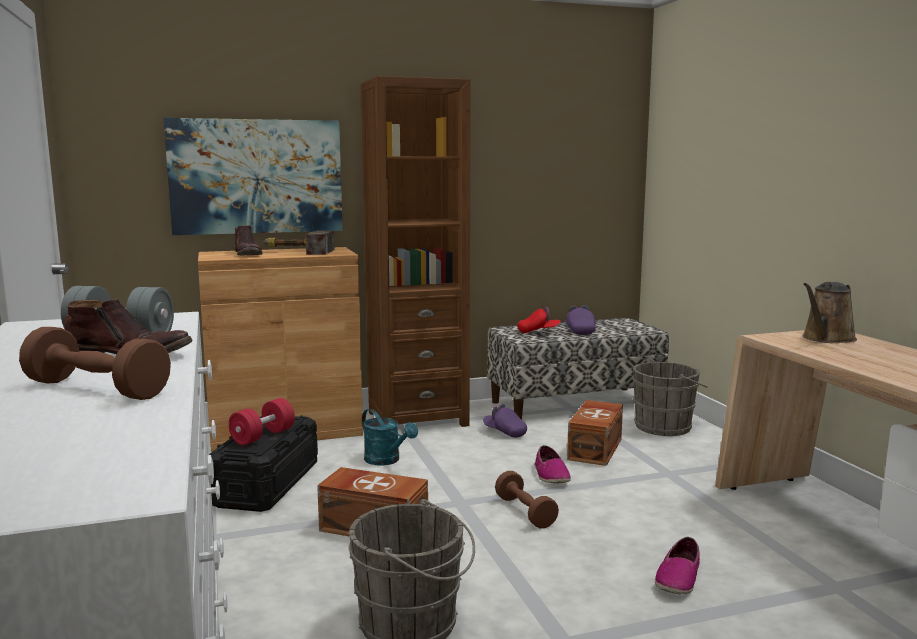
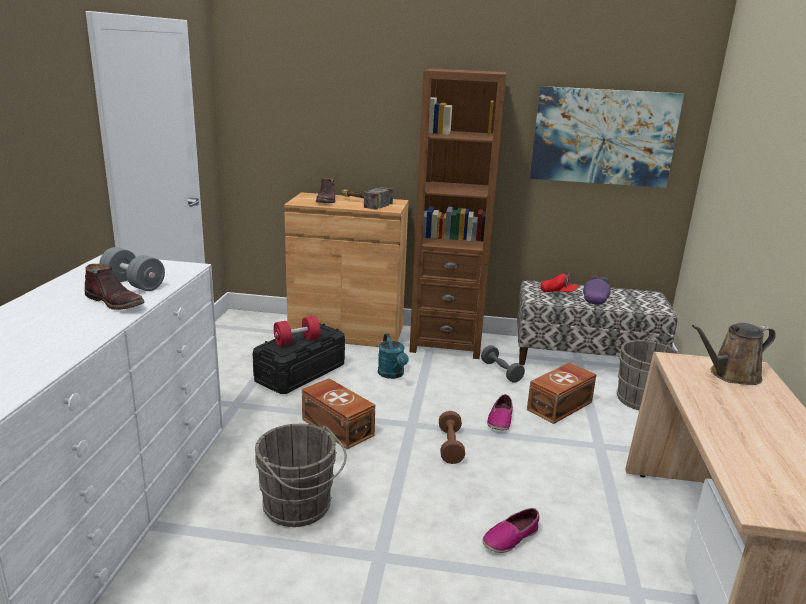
camera: 25 degrees right, 10 degrees up
(97, 389) = (58, 332): brown dumbbell -> none
(256, 176) = (346, 139): picture -> picture (603, 137)
(505, 432) = (501, 372): purple cap -> grey dumbbell

